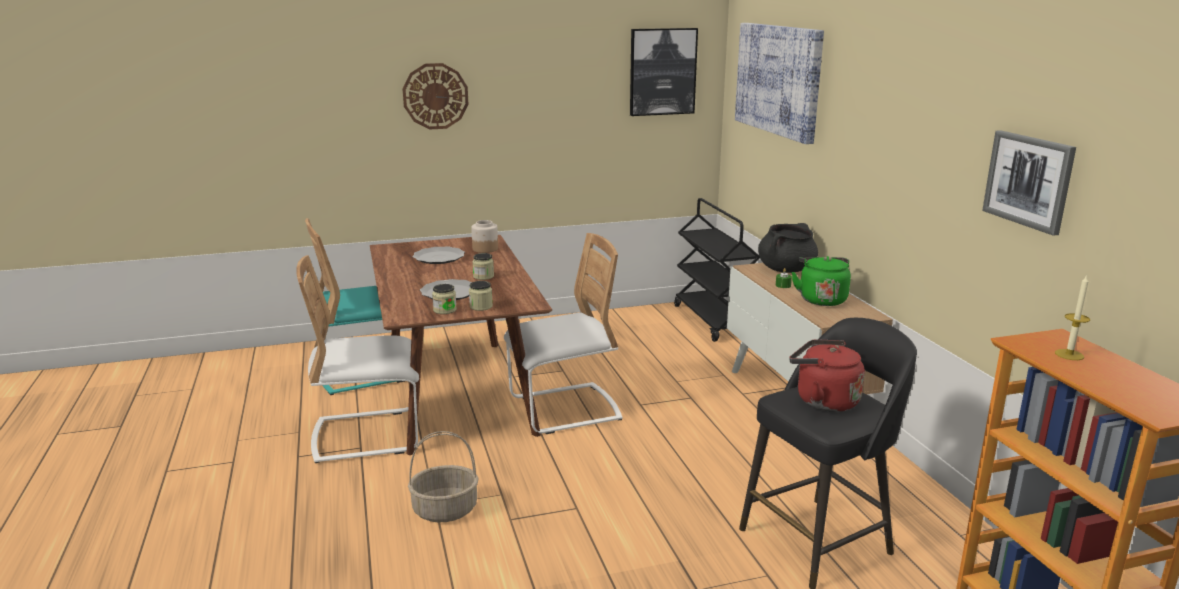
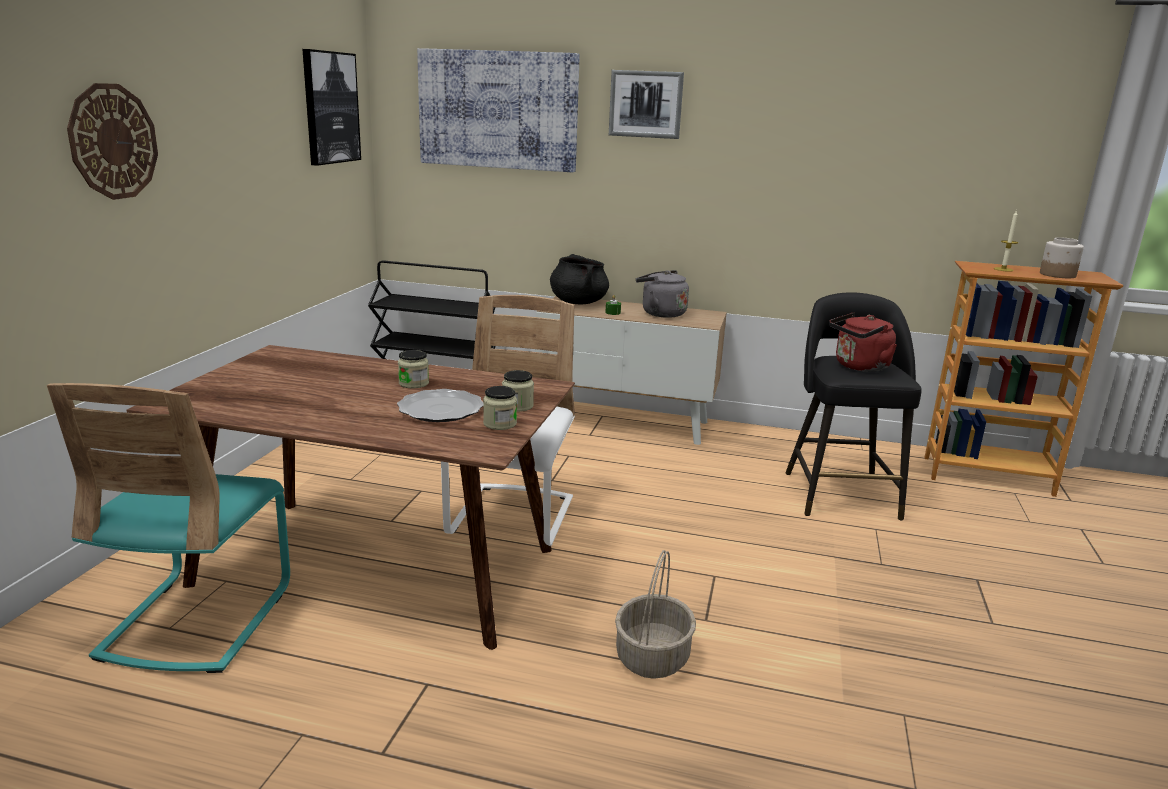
camera: 60 degrees left, 0 degrees up
(368, 435) = (400, 668): white chair -> none
(438, 257) = (290, 387): plate -> none
(485, 249) = (310, 362): jar -> jar (1057, 275)
(821, 299) = (660, 313): green kettle -> grey kettle
(1028, 180) = (875, 164): picture -> picture (645, 104)

